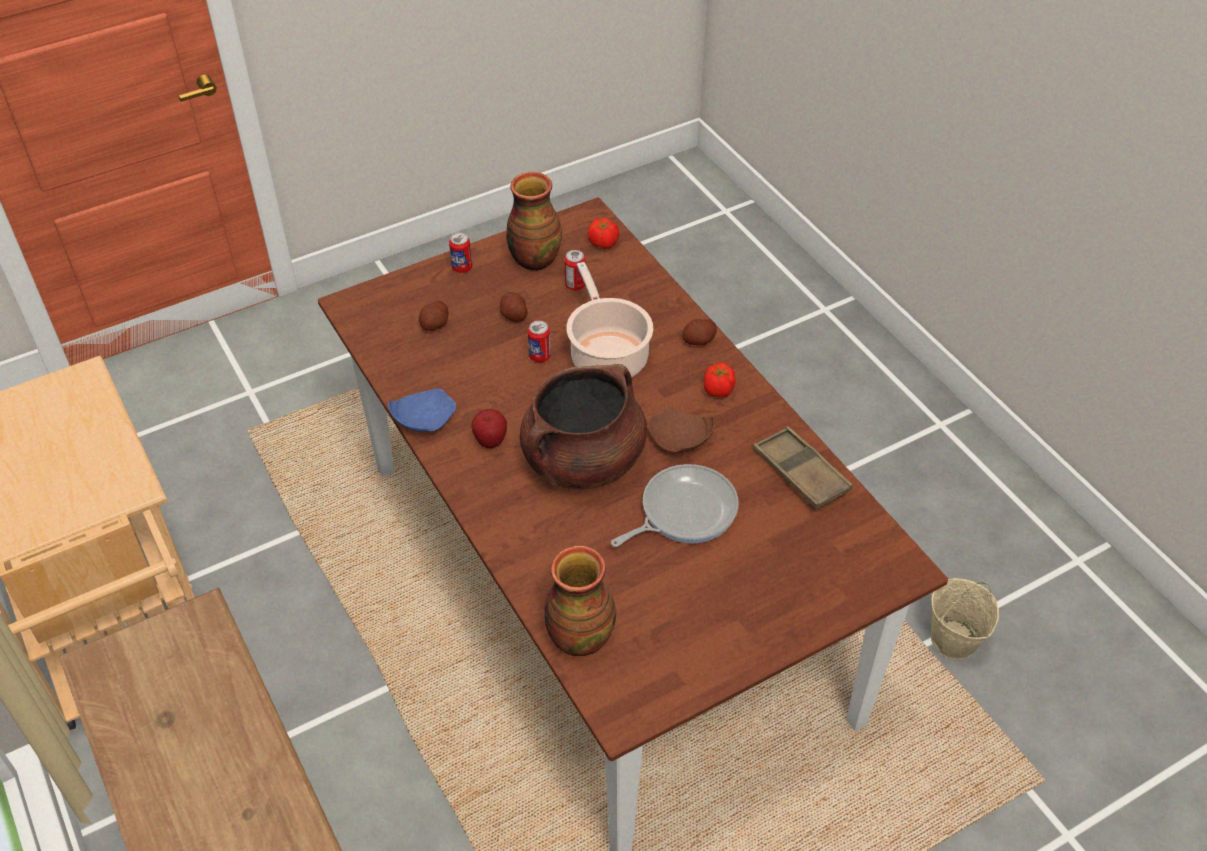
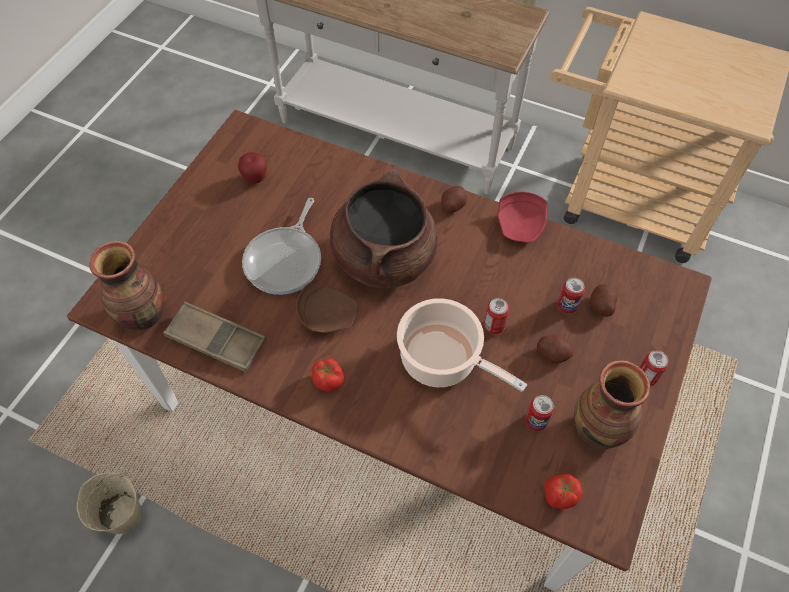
camera: 145 degrees right, 10 degrees up
(423, 419) = (521, 225): blue plate -> red plate
(462, 339) = (567, 306): none -> can
(491, 442) = (459, 235): apple -> apple (255, 179)
(579, 637) = (295, 151): vase -> vase (144, 315)
(699, 340) = (380, 425): potato -> potato (453, 205)

